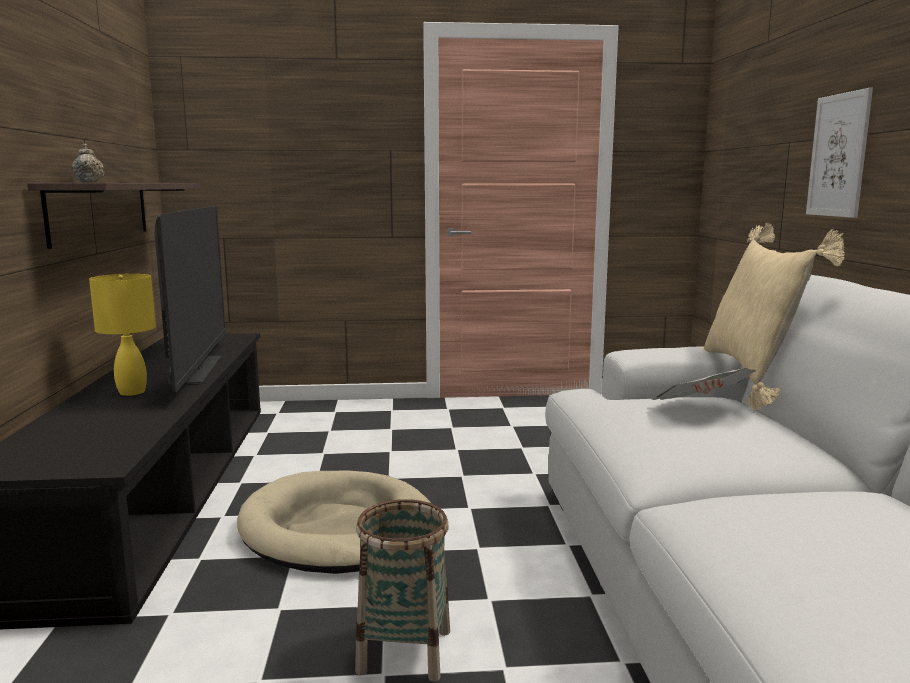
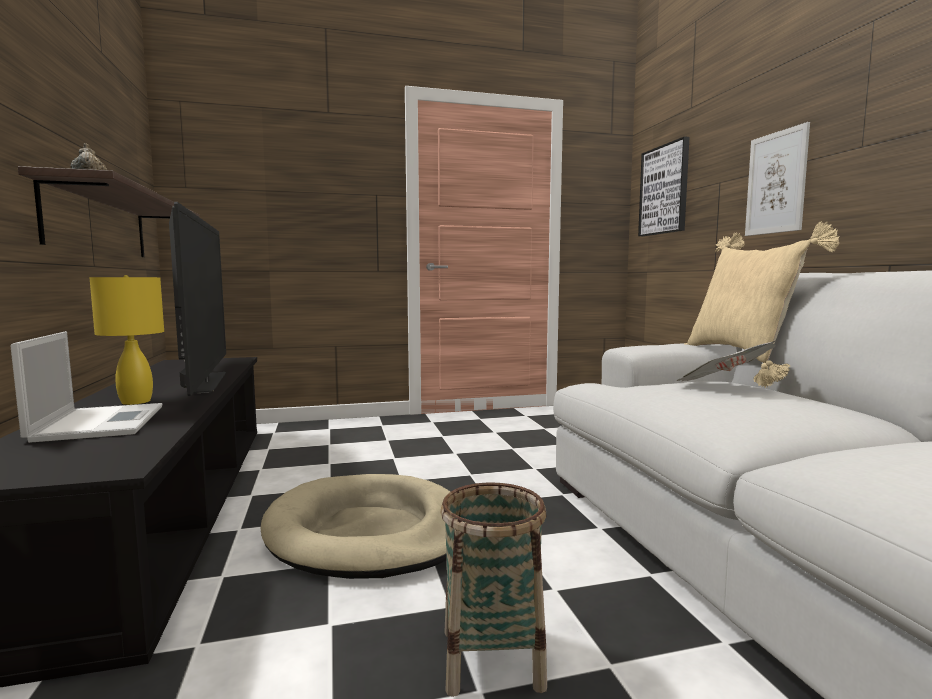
camera: 10 degrees left, 5 degrees down
(99, 416) = (100, 422): none -> laptop
(737, 141) = (664, 190): none -> picture

